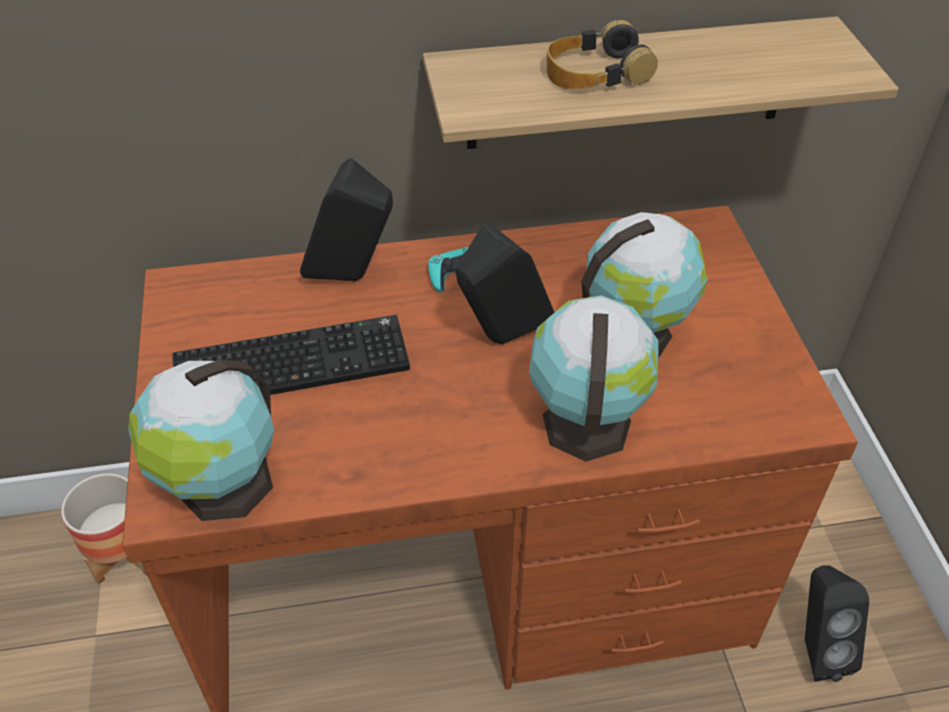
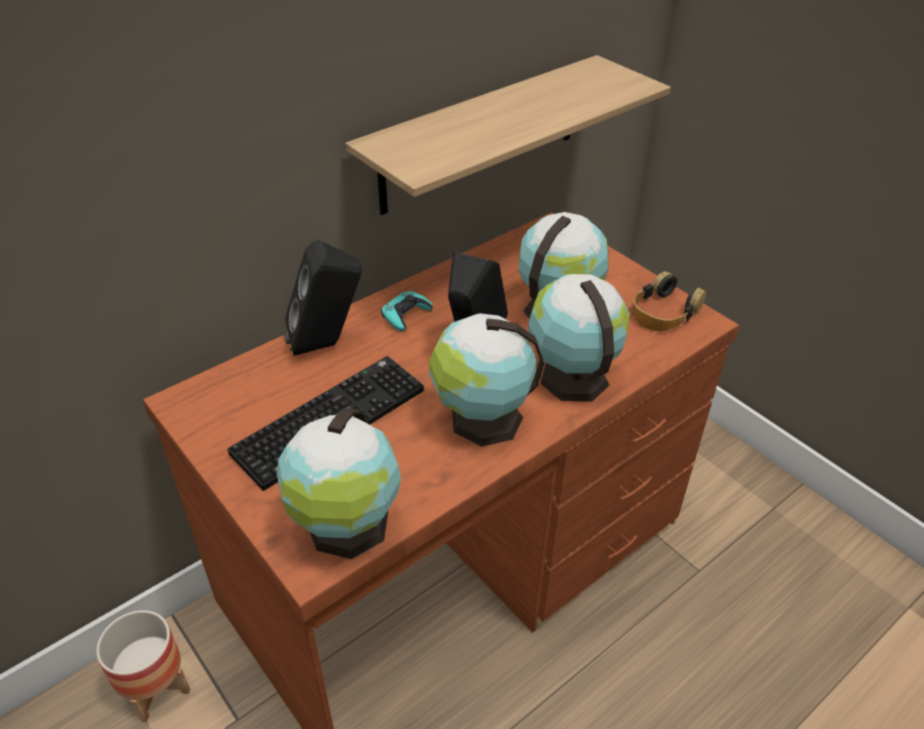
camera: 30 degrees left, 5 degrees down
(444, 429) = (481, 420): none -> globe
(595, 72) = (481, 124): headphones -> headphones (664, 312)
(815, 649) = (708, 506): black speaker -> none

